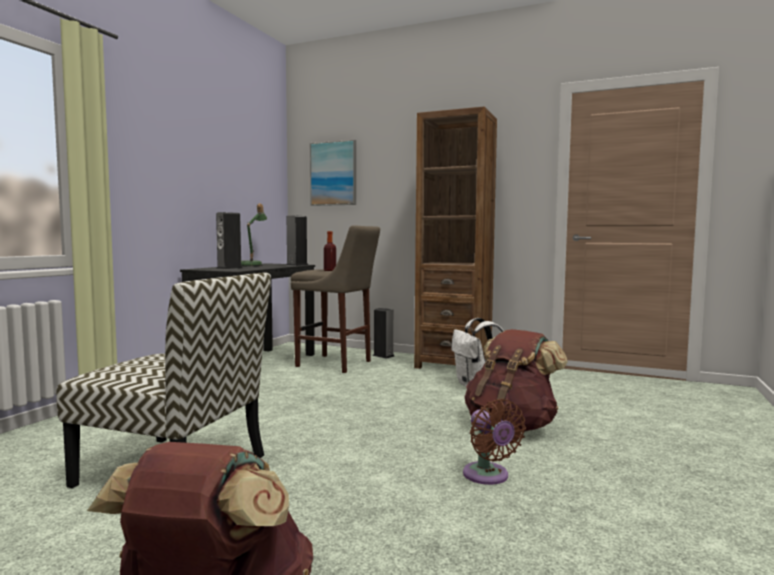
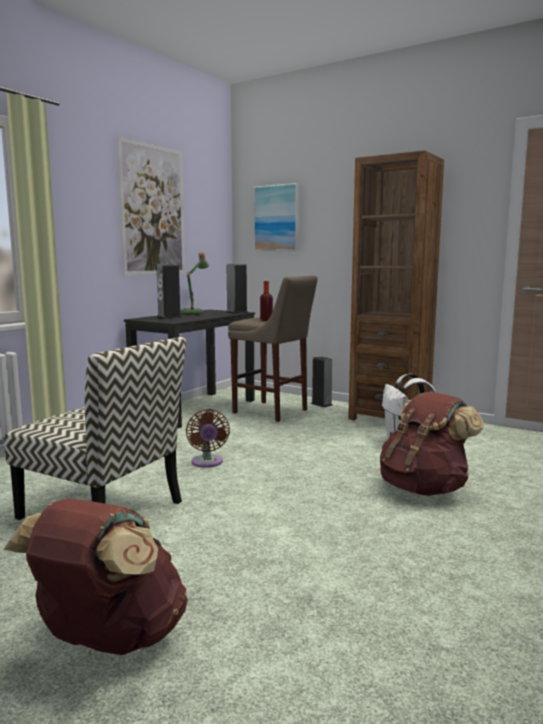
camera: 10 degrees right, 5 degrees up
(211, 159) = (153, 210): none -> picture
(488, 476) = (381, 538): brown fan -> brown fan (207, 463)

